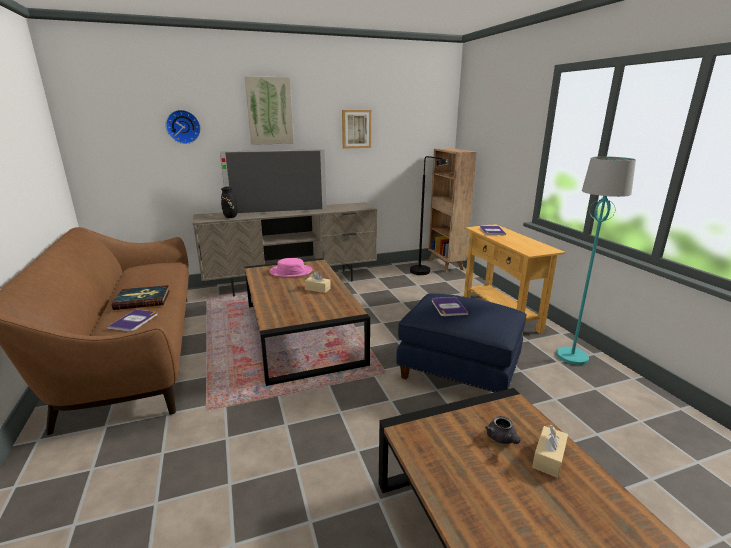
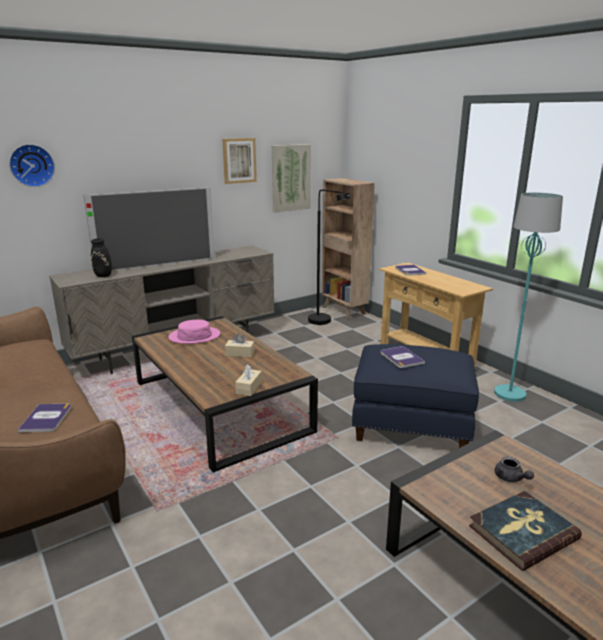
camera: 15 degrees left, 0 degrees up
(142, 300) = (36, 391): book -> book (522, 532)
(269, 111) = (139, 142): picture -> picture (290, 178)
(548, 458) = (556, 487): beige tissue box -> beige tissue box (249, 388)

